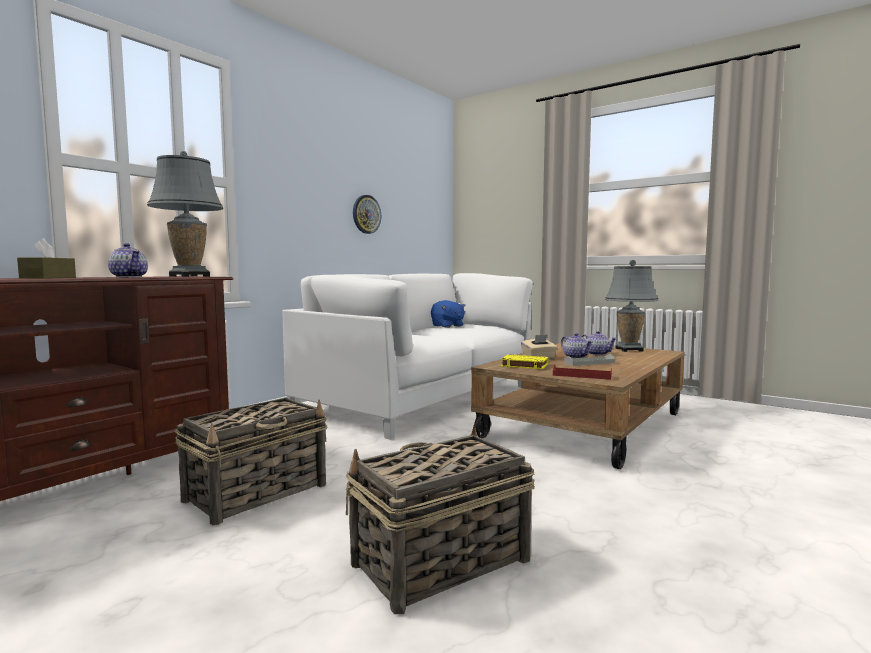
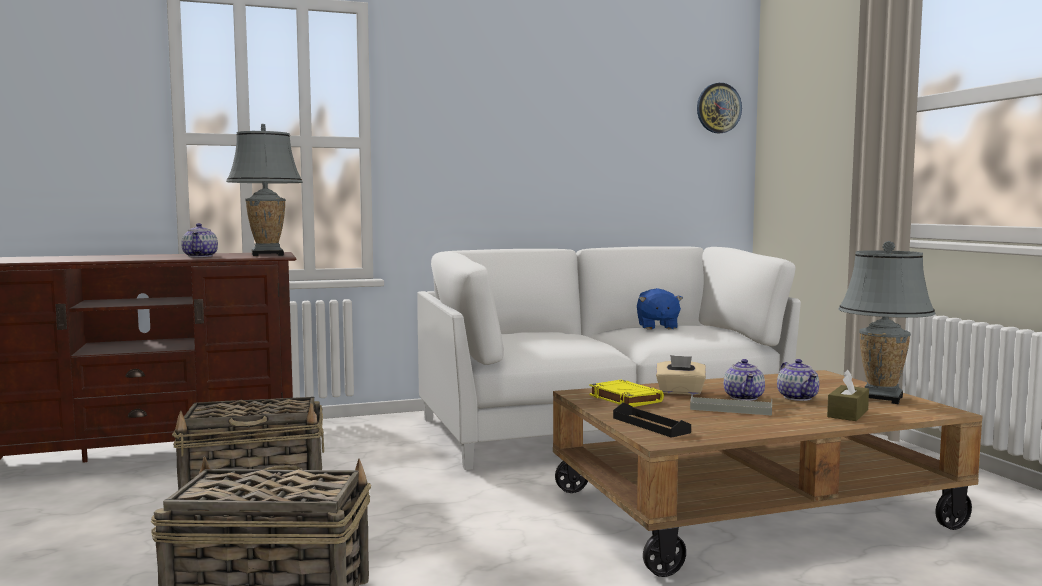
camera: 35 degrees right, 0 degrees up
(48, 278) = (126, 257): brown tissue box -> brown tissue box (847, 413)
(366, 214) = (573, 163): wall clock -> wall clock (718, 108)
(582, 375) = (650, 425): red tray -> black tray

